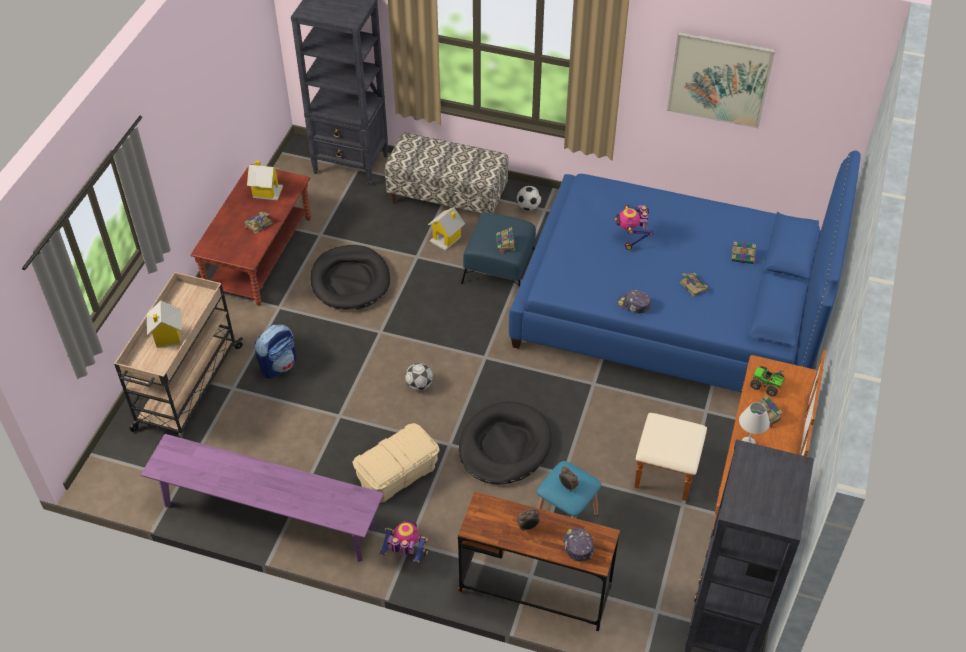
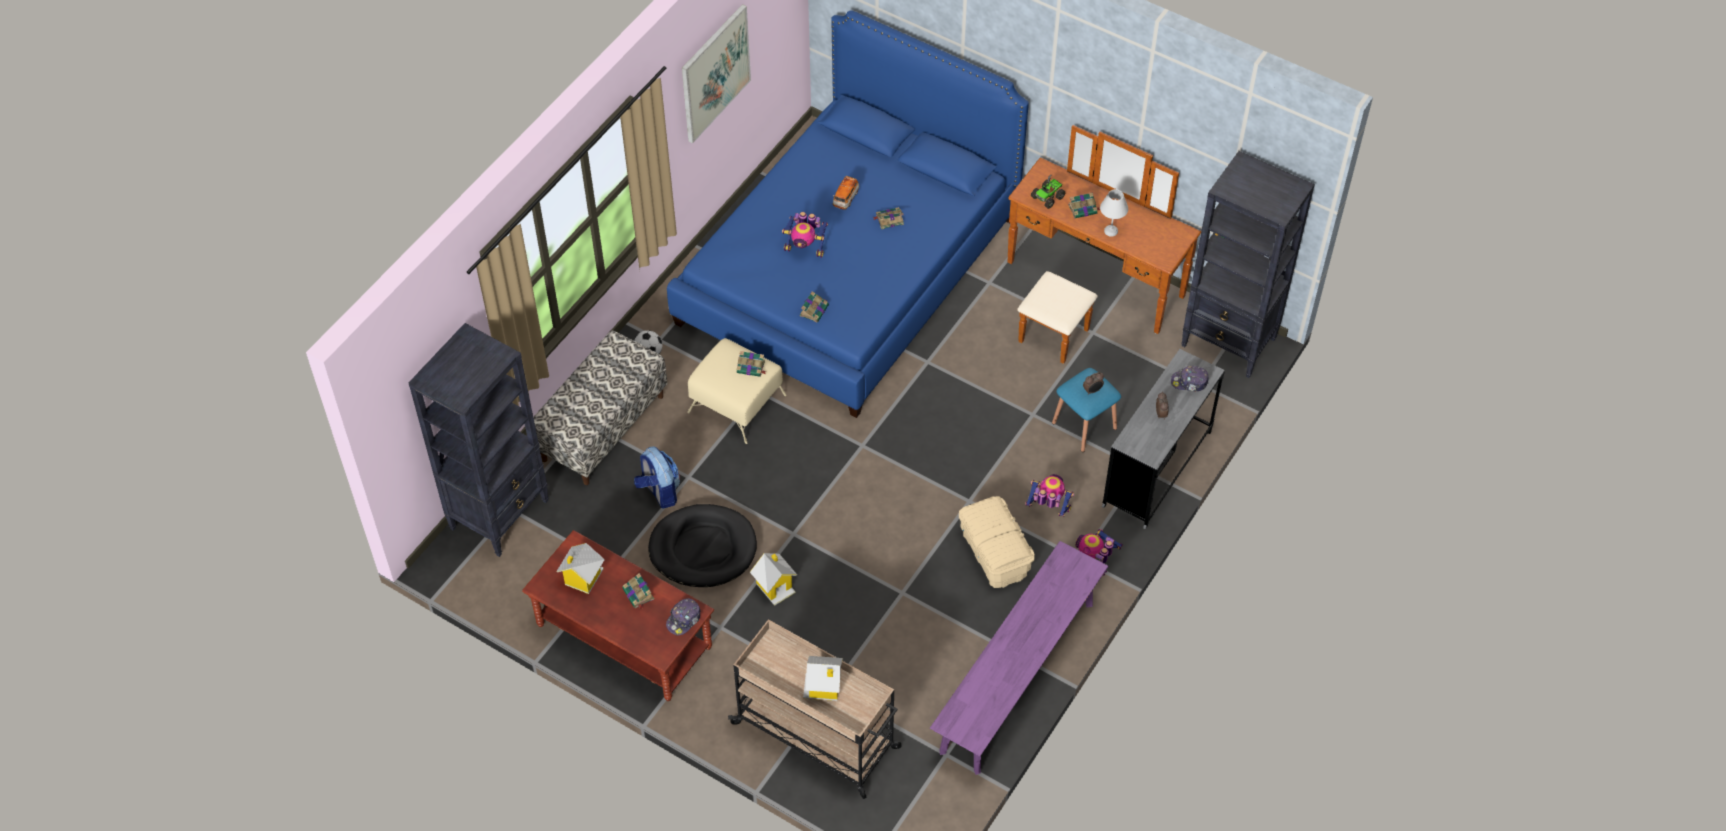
camera: 75 degrees left, 5 degrees up
(279, 365) = (811, 639): backpack -> backpack (659, 492)
(419, 385) = (882, 512): football -> none
(446, 238) = (669, 442): toy house -> toy house (775, 586)
(459, 506) = (1048, 509): none -> toy robot
(499, 269) = (737, 404): blue ottoman -> beige ottoman
(504, 446) = (985, 455): black dog bed -> none
(535, 589) = (1157, 469): brown desk -> grey desk
(634, 305) = (899, 273): cap -> cap (684, 619)
(702, 252) = (845, 198): none -> toy car
(743, 256) = (863, 169): book -> book (814, 310)

